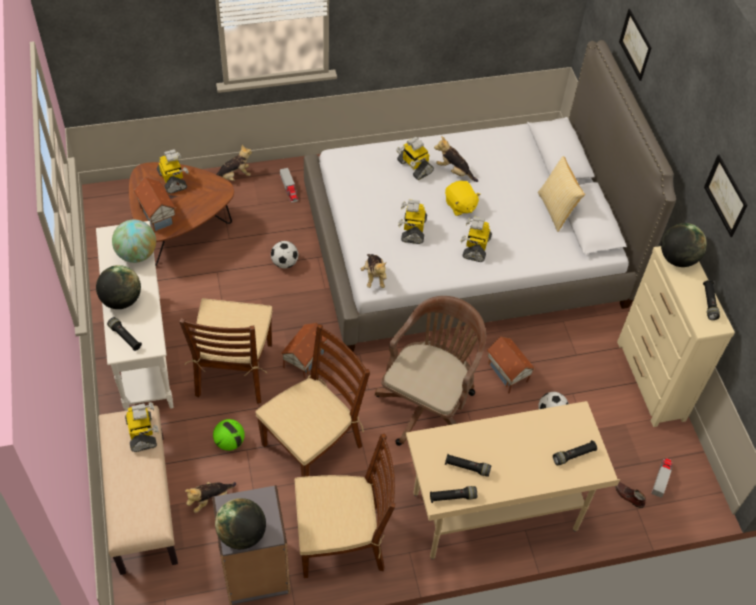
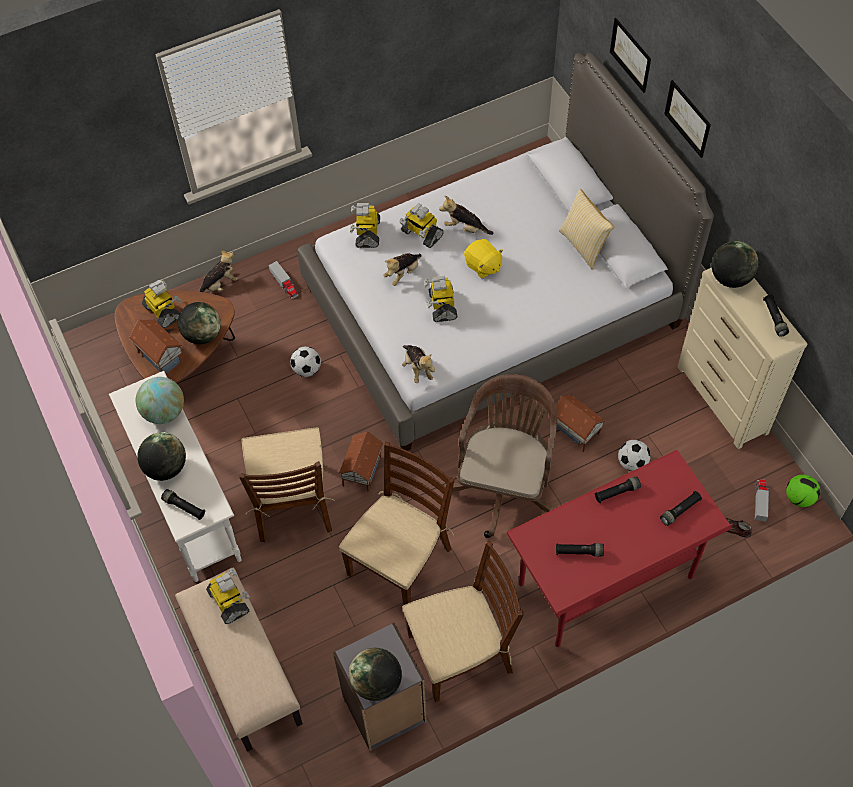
camera: 10 degrees left, 5 degrees up
(199, 207) = (202, 335): none -> globe
(210, 499) = (313, 648): plush toy -> plush toy (402, 273)
(230, 442) = (313, 581): football -> football (799, 498)
(452, 497) = (574, 586): black flashlight -> black flashlight (617, 492)
(475, 247) = (512, 308): toy robot -> toy robot (367, 233)
(494, 513) = (605, 582): beige desk -> red desk
(726, 195) = (769, 208): picture -> picture (687, 118)

